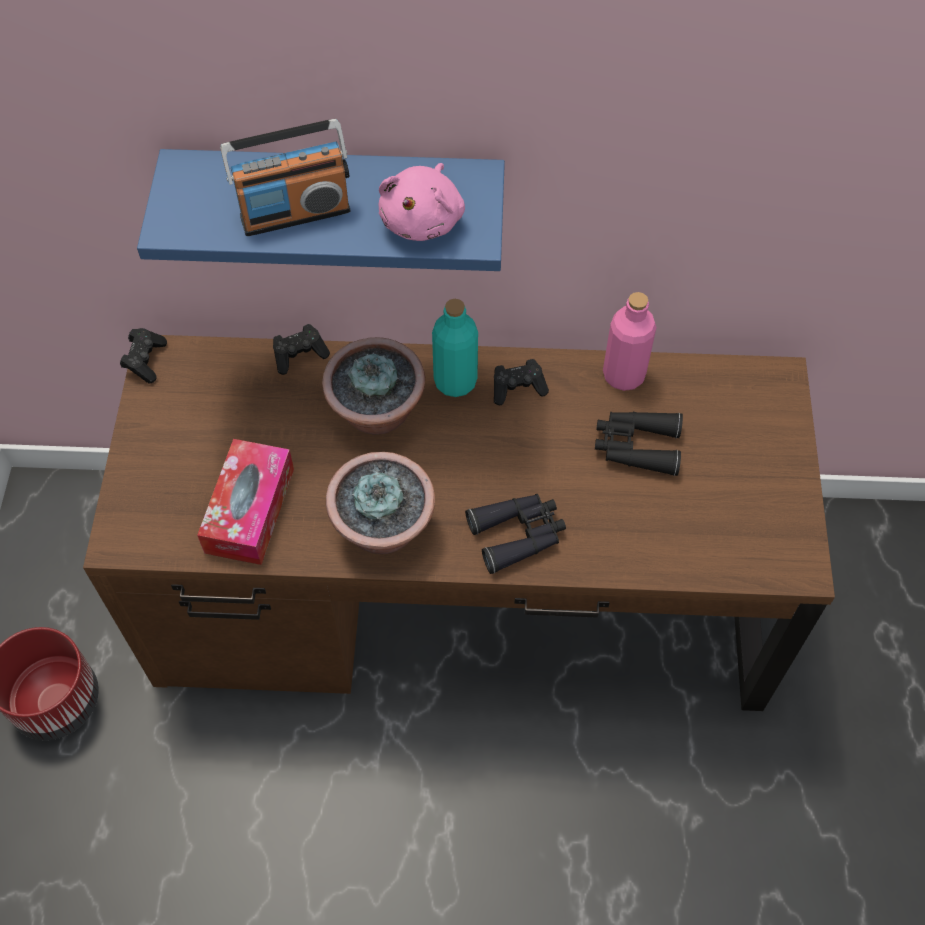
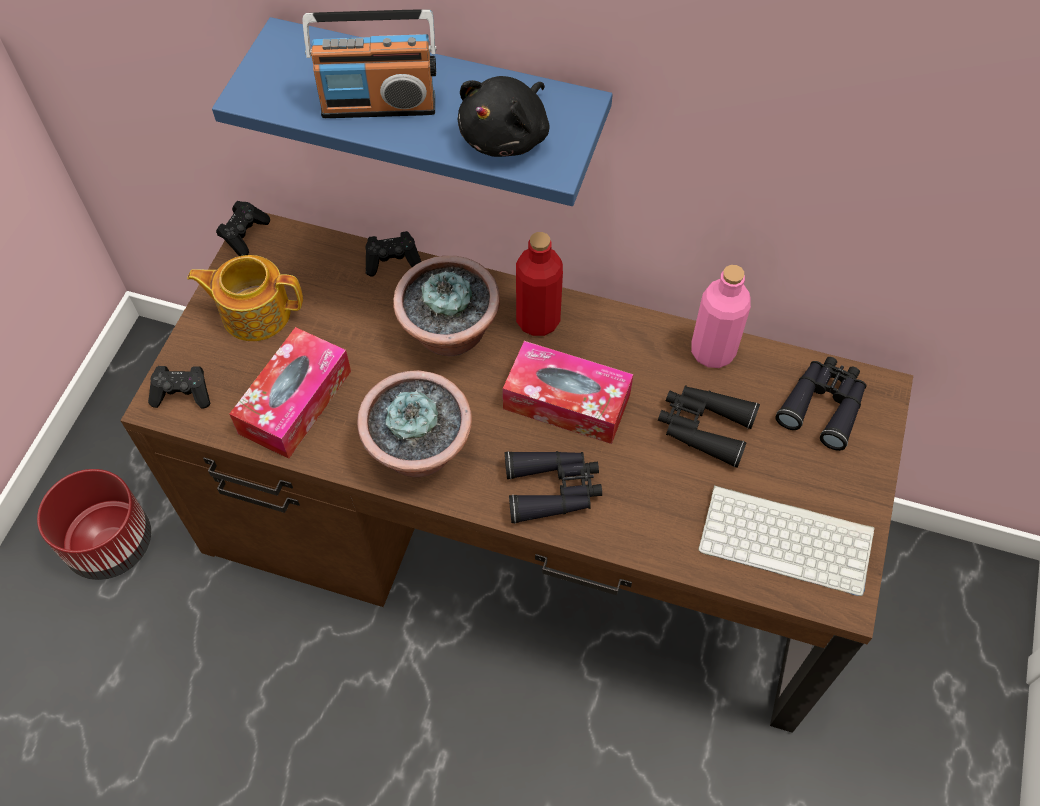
camera: 15 degrees right, 0 degrees up
(181, 434) = (255, 312): none -> teapot
(423, 219) = (507, 137): pink plush toy -> black plush toy
(455, 381) = (538, 320): turquoise bottle -> red bottle
(505, 451) = (566, 402): none -> tissue box
(518, 388) = (599, 341): black game controller -> black game controller (183, 394)
(735, 402) = (823, 405): none -> black binoculars
(739, 528) = (788, 538): none -> keyboard

